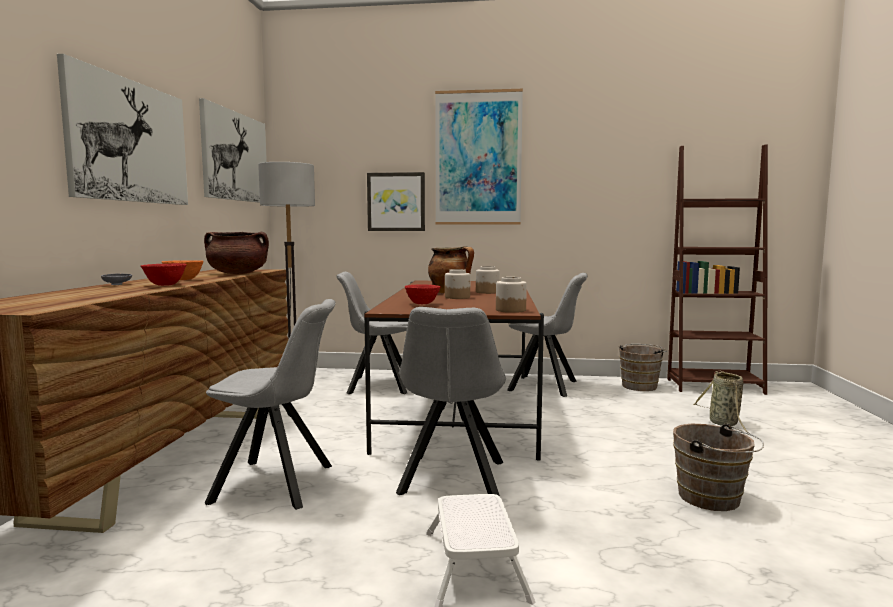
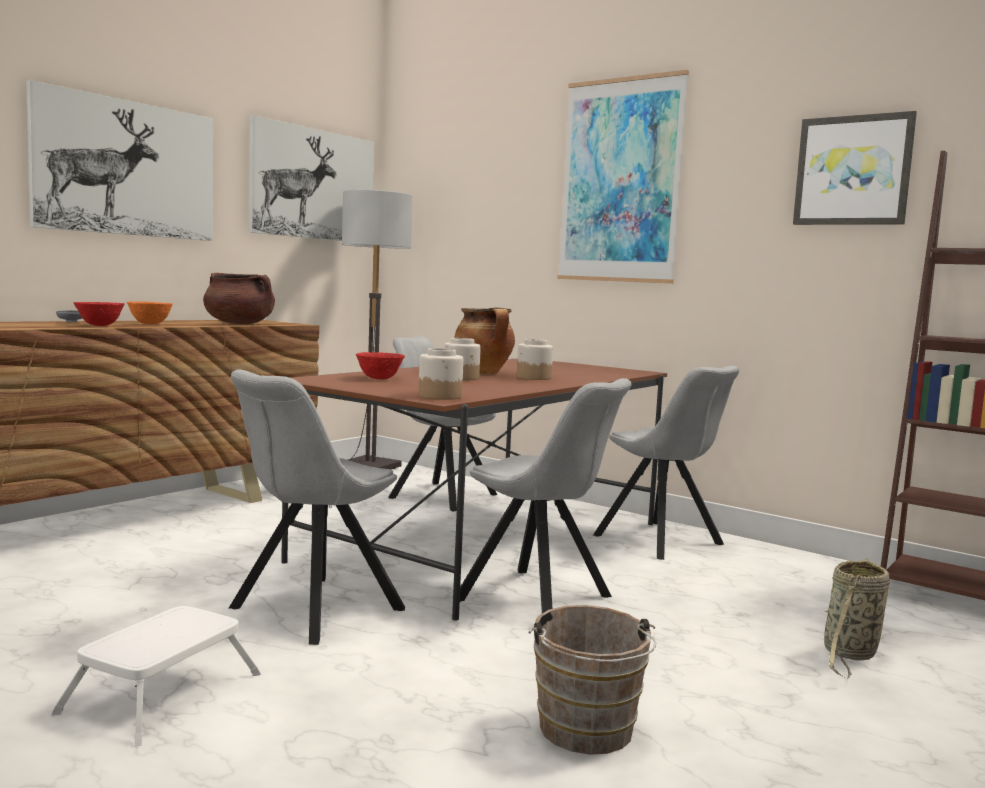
camera: 30 degrees right, 0 degrees up
(276, 484) = (148, 566): grey chair -> grey chair (538, 599)
(396, 202) = (514, 245): picture -> picture (853, 170)
(640, 386) = (821, 572): brown bucket -> none

